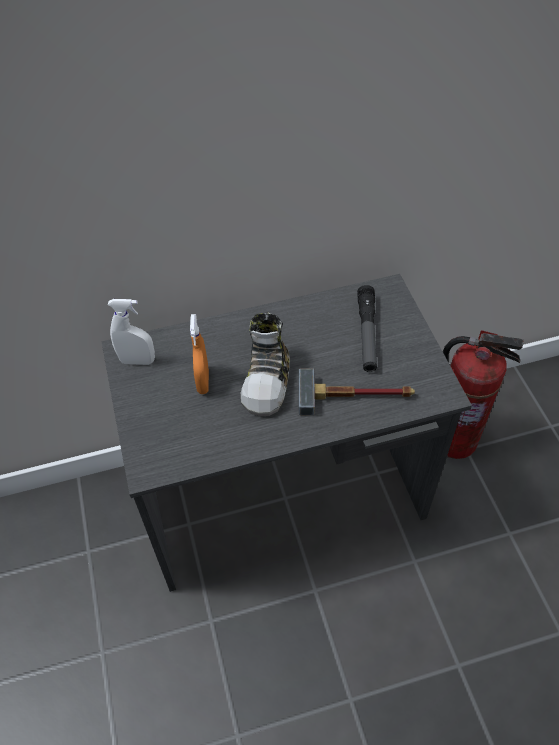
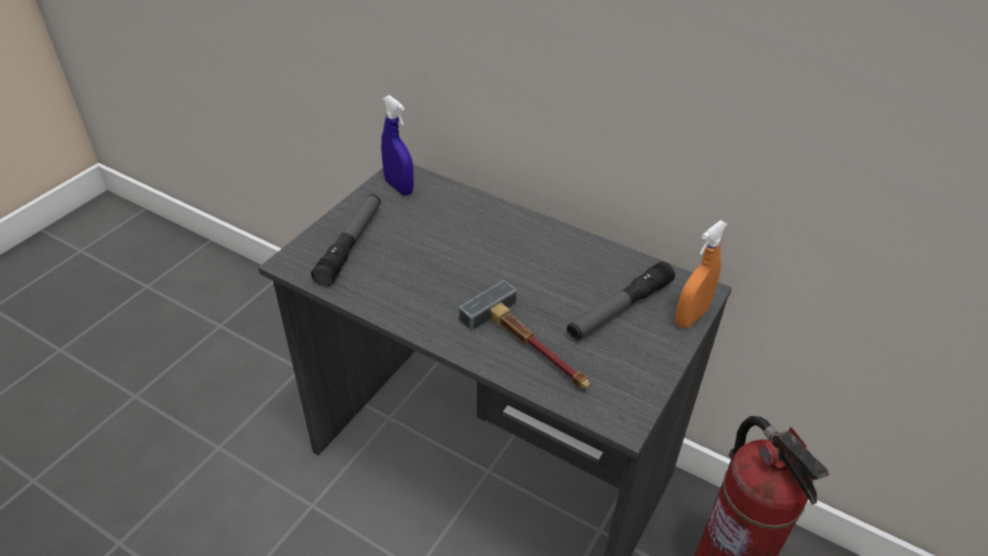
camera: 45 degrees right, 10 degrees down
(137, 361) = (399, 187): white spray bottle -> blue spray bottle
(166, 426) = (350, 245): none -> flashlight
(203, 381) = (423, 236): orange spray bottle -> orange spray bottle (691, 317)
(268, 380) = (474, 275): shoe -> none

